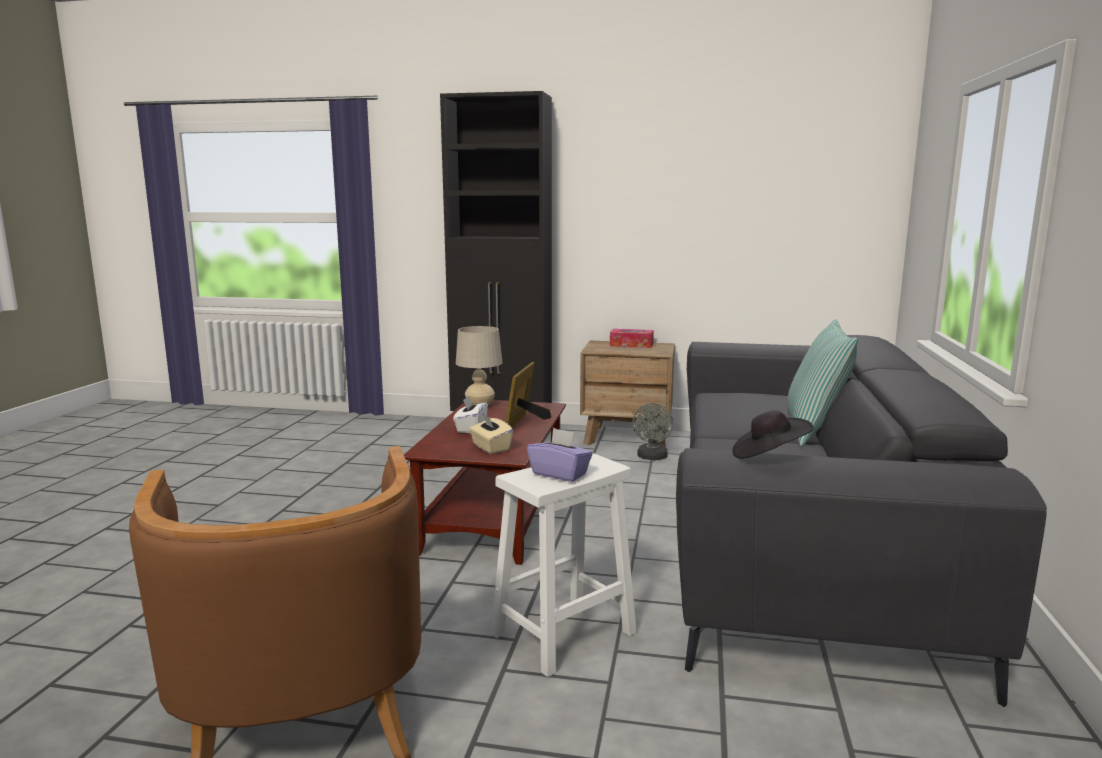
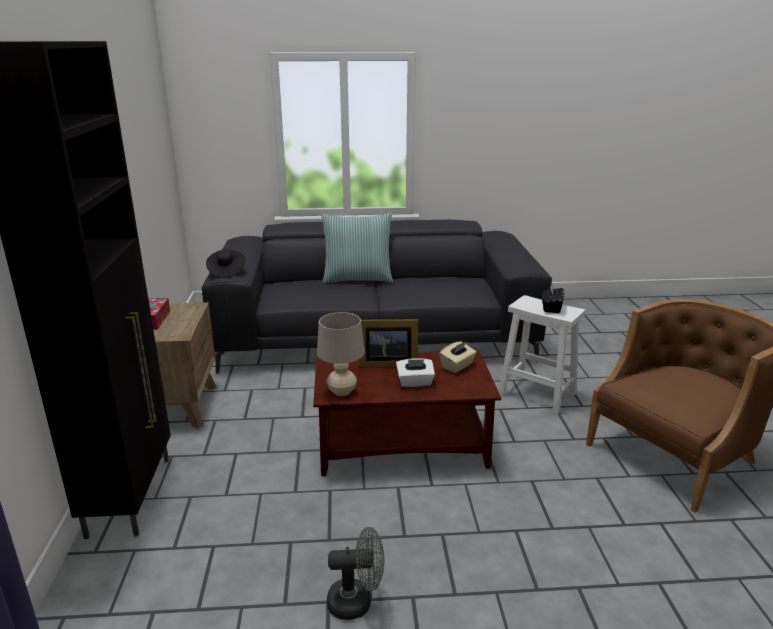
camera: 105 degrees left, 10 degrees up
(560, 474) = (551, 308): purple tissue box -> black tissue box
(652, 457) = (240, 389): grey fan -> grey fan (357, 601)
(768, 456) = (513, 260): black hat -> black hat (226, 271)

